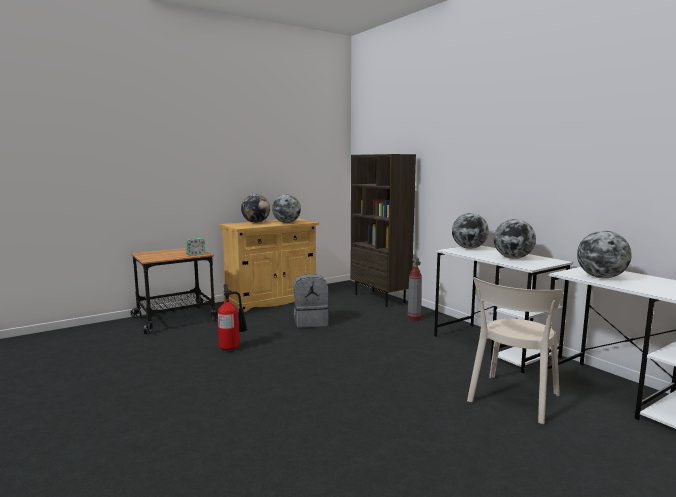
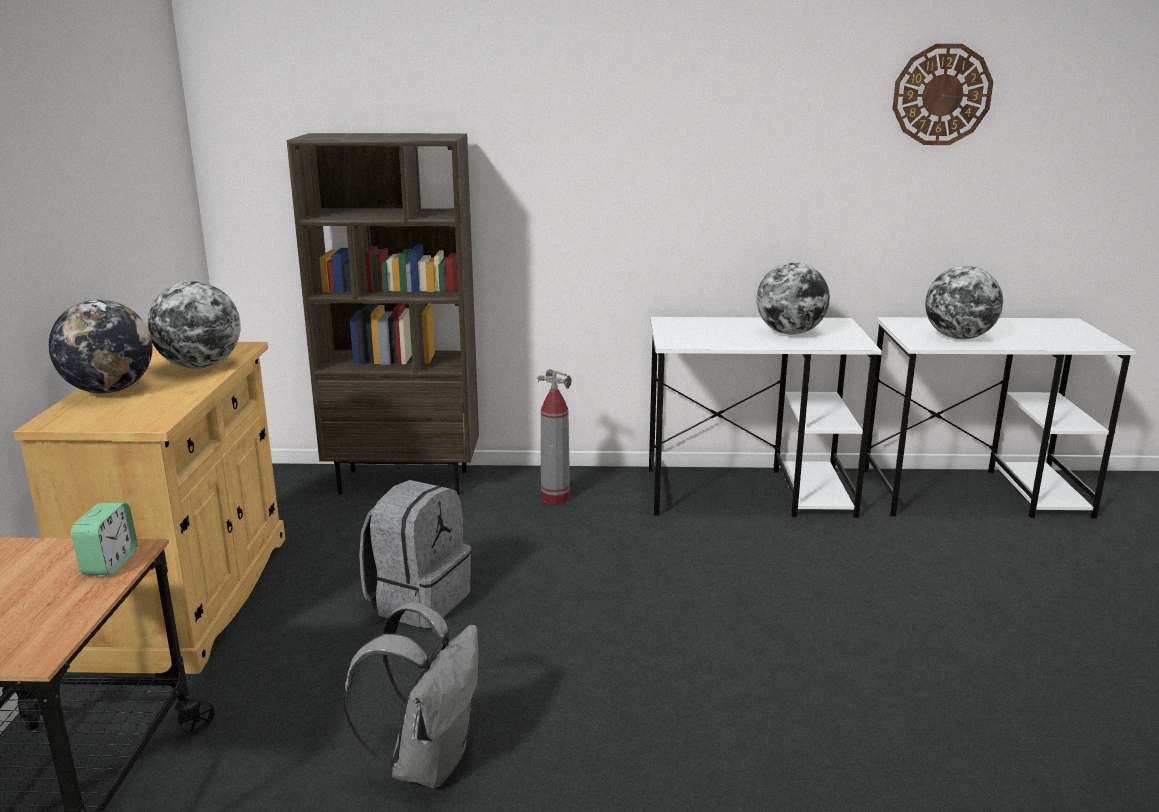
camera: 55 degrees left, 10 degrees up
(232, 347) = (428, 761): fire extinguisher -> grey backpack
(469, 248) = (678, 329): globe -> none
(512, 400) = (934, 564): beige chair -> none
(631, 126) = (941, 95): none -> wall clock

